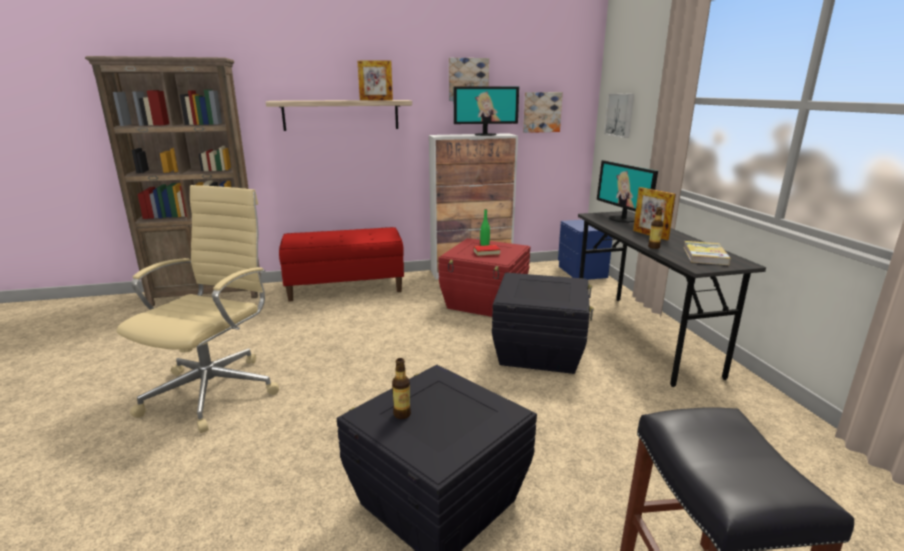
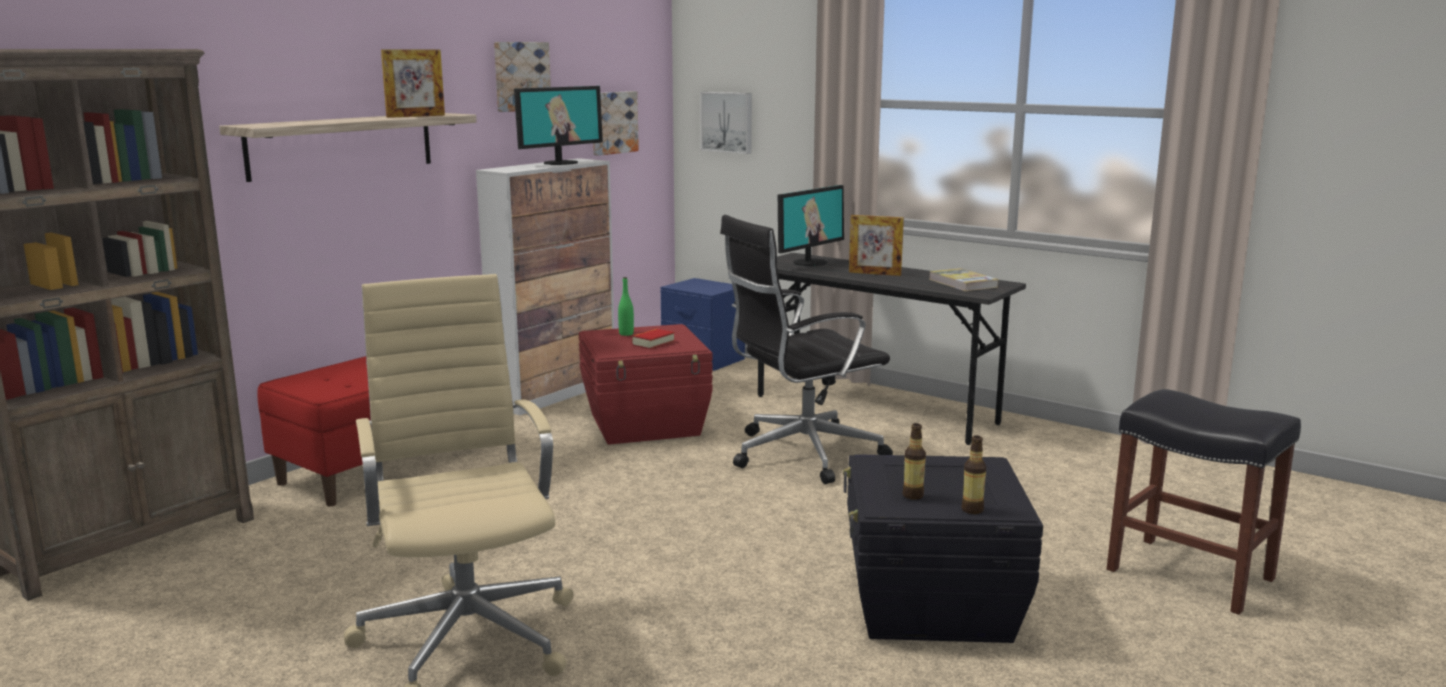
camera: 40 degrees left, 5 degrees down
(540, 351) = (801, 454): black storage box -> black office chair
(622, 219) = (809, 262): monitor -> monitor turned 75 degrees counterclockwise
(654, 247) = (905, 284): bottle -> bottle (972, 510)

